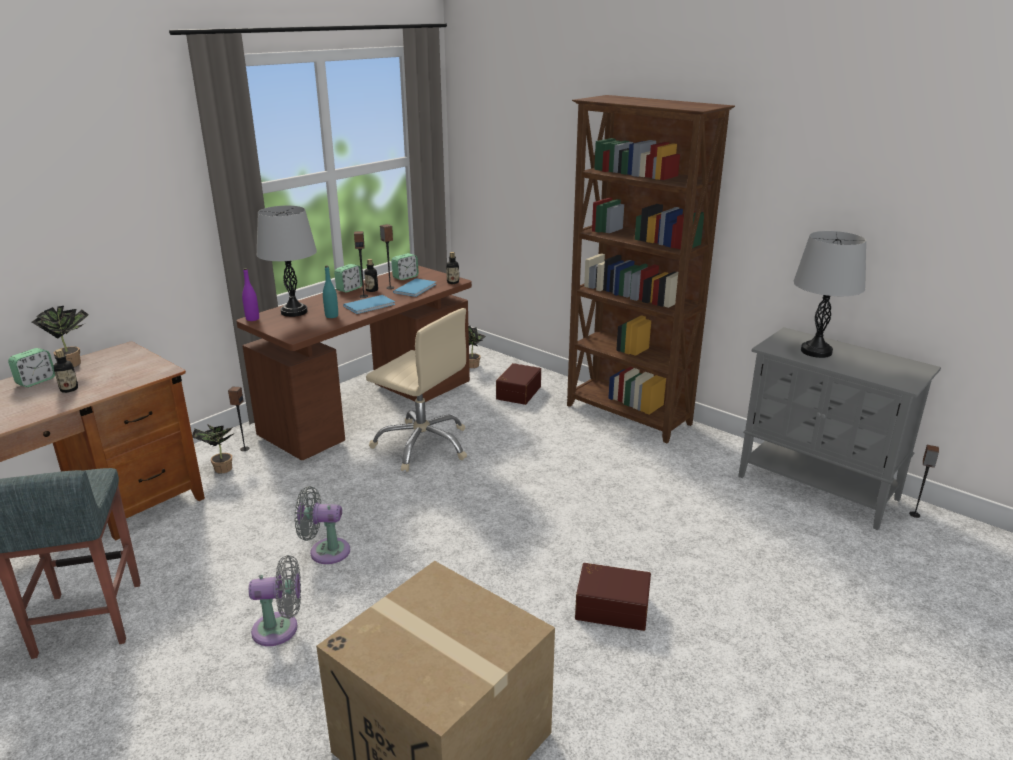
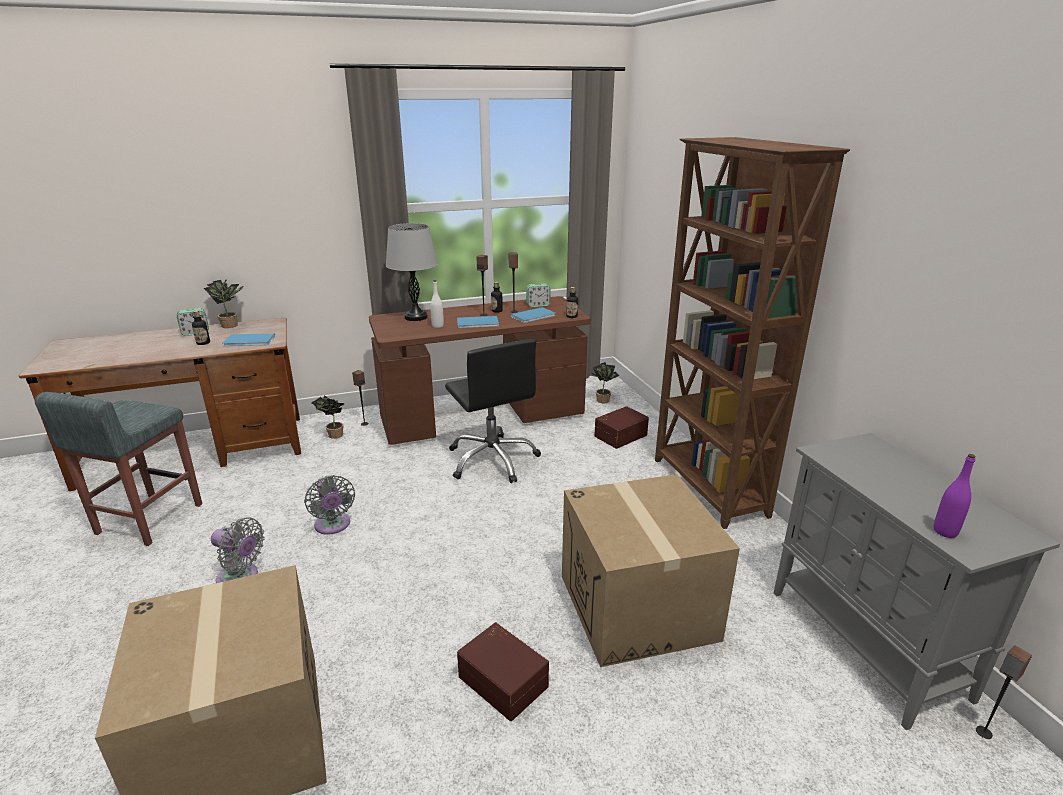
camera: 30 degrees right, 0 degrees up
(131, 374) = (250, 341): none -> blue book
(252, 319) = (380, 317): purple bottle -> purple bottle (945, 531)
(325, 551) = (333, 526): grey fan -> grey fan turned 150 degrees counterclockwise
(331, 316) = (437, 326): turquoise bottle -> white bottle
(349, 289) = (481, 307): alarm clock -> none
(423, 445) = (493, 460): beige office chair -> black office chair
(658, 519) = (638, 607): none -> cardboard box
(816, 351) = (880, 472): grey table lamp -> none

